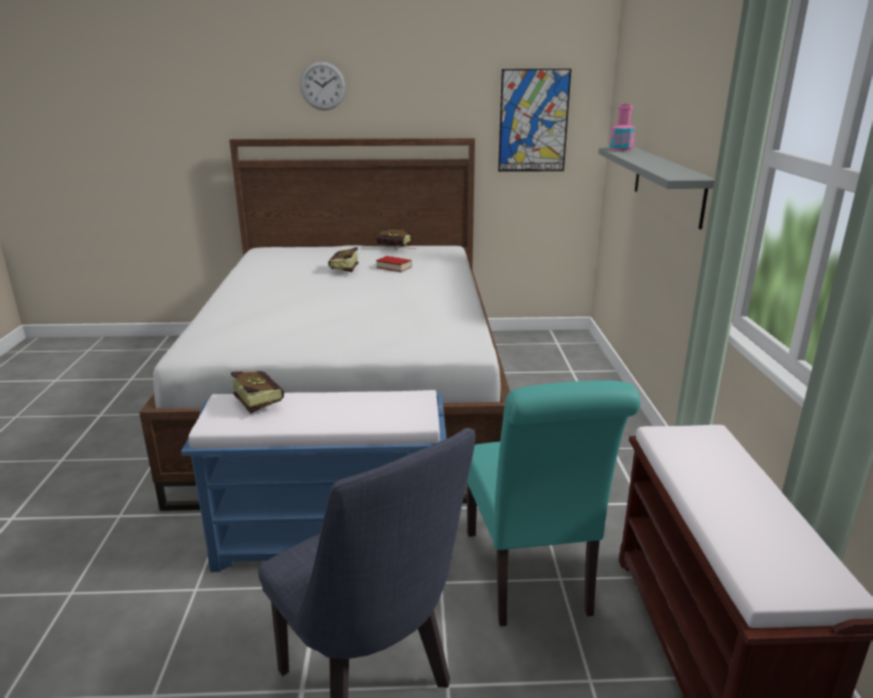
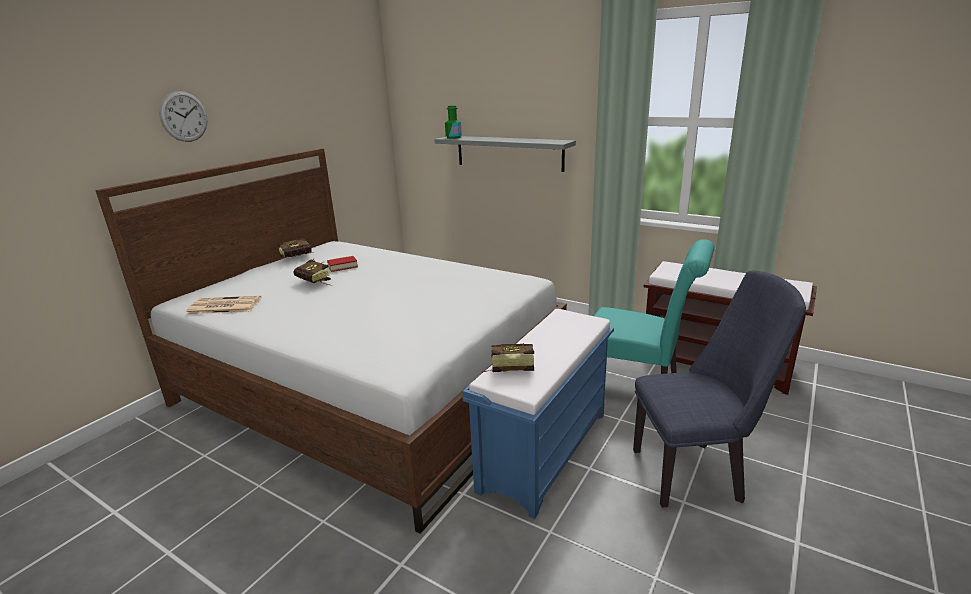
camera: 55 degrees left, 0 degrees up
(265, 262) = (223, 306): none -> newspaper
(533, 121) = (351, 128): picture -> none
(621, 150) = (453, 137): pink bottle -> green bottle

